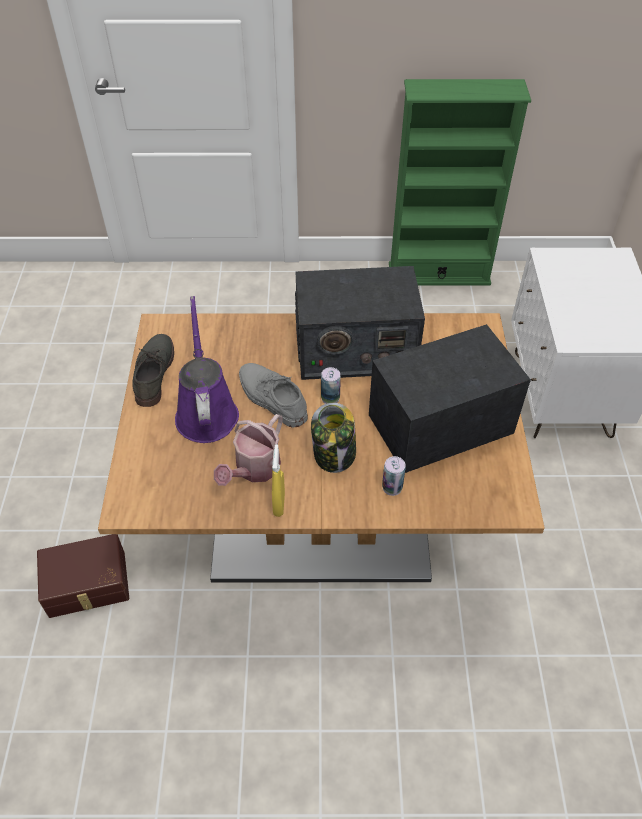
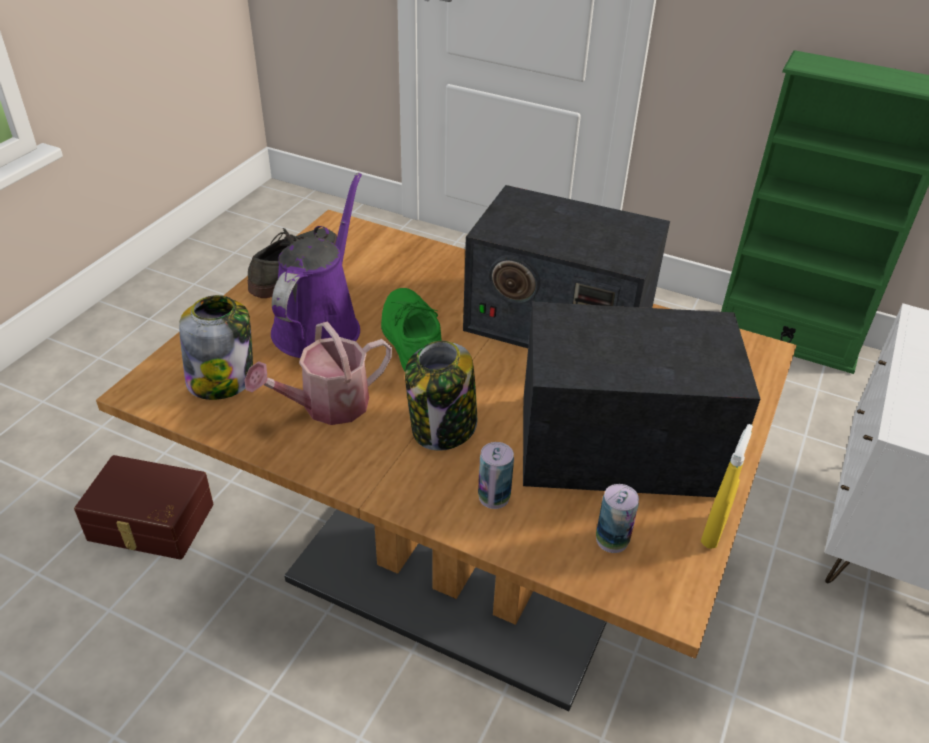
camera: 25 degrees right, 10 degrees down
(172, 478) = (222, 379): none -> jar
(271, 398) = (410, 337): grey shoe -> green shoe
(279, 504) = (326, 457): yellow spray bottle -> yellow spray bottle (713, 532)
(330, 398) = (485, 363): can -> can (612, 540)

